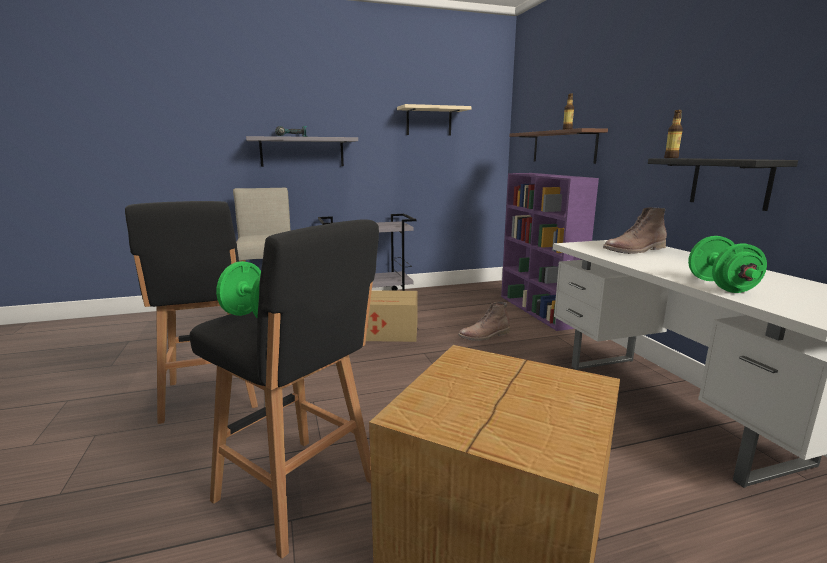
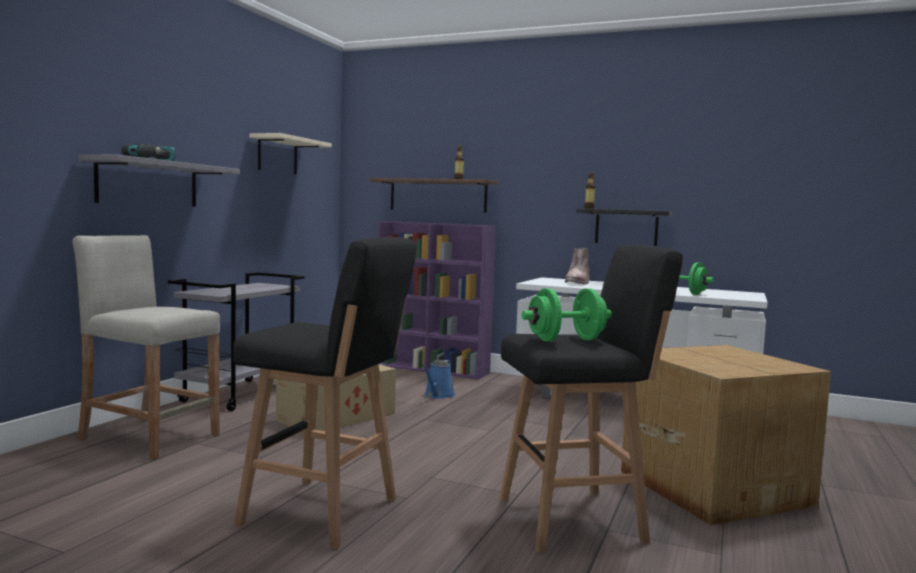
camera: 50 degrees left, 10 degrees down
(484, 336) = (438, 395): brown boot -> blue watering can

